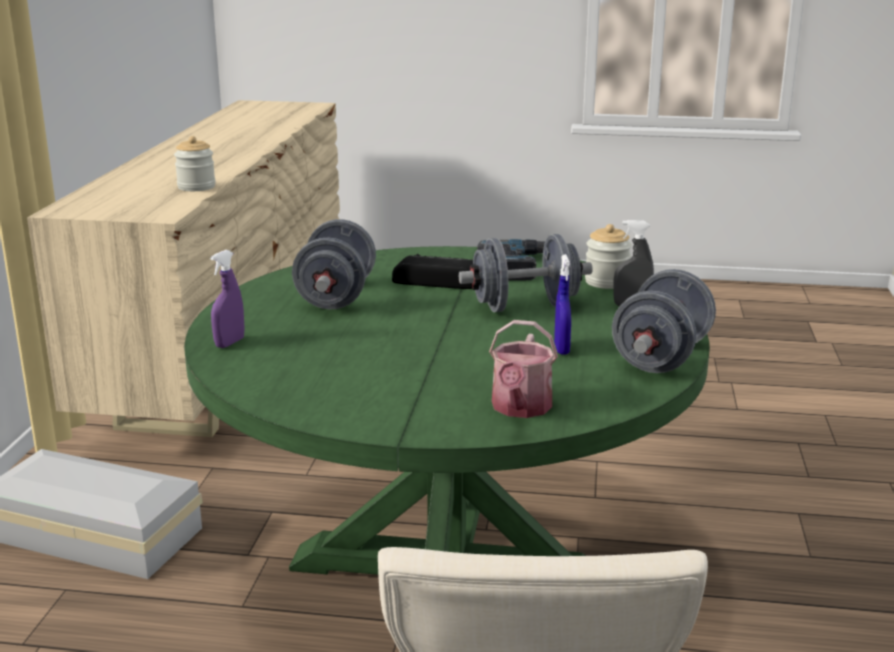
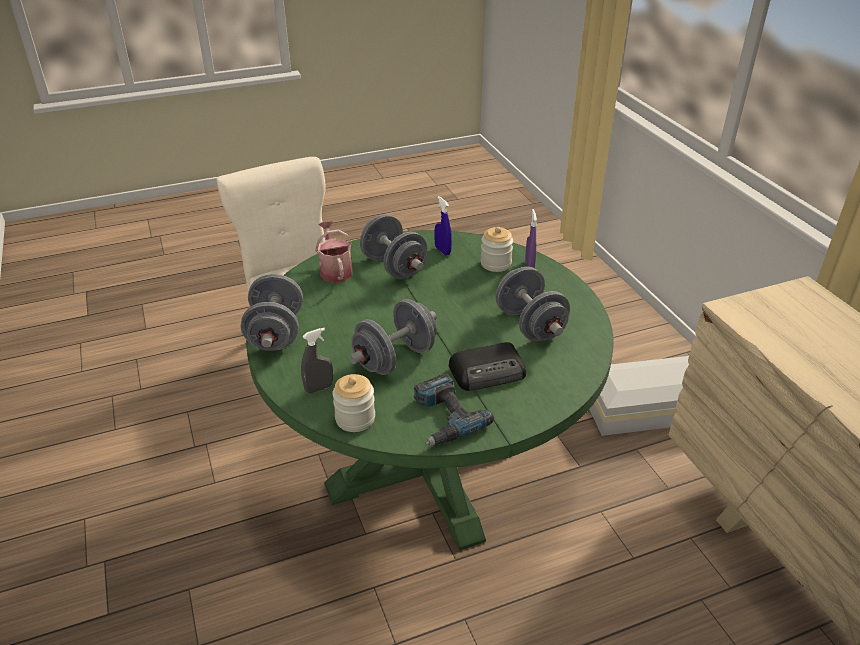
camera: 150 degrees right, 15 degrees up
(196, 187) = (806, 367): jar -> jar (495, 264)
(421, 389) = (394, 267): none -> grey dumbbell
(561, 349) = (341, 321): blue spray bottle -> blue spray bottle (442, 251)

